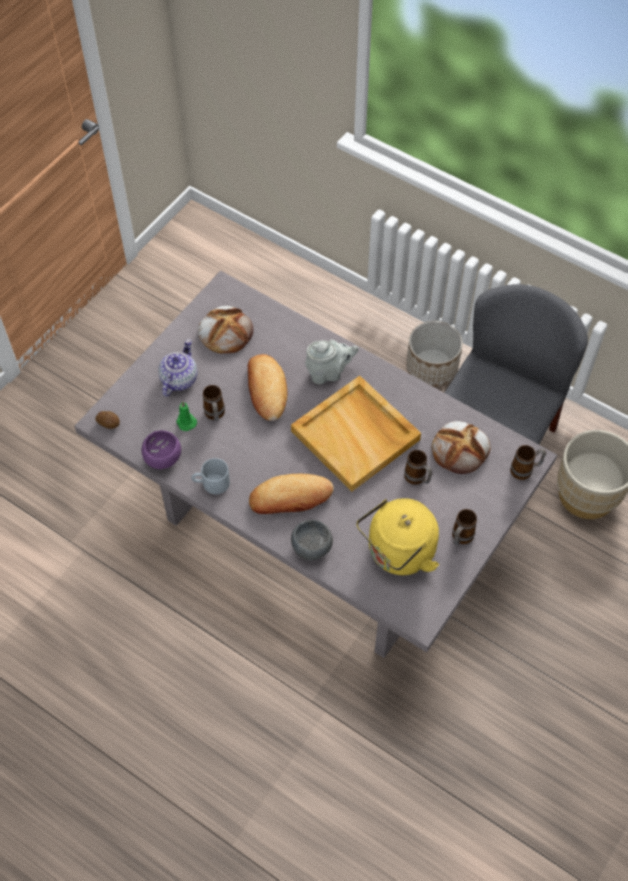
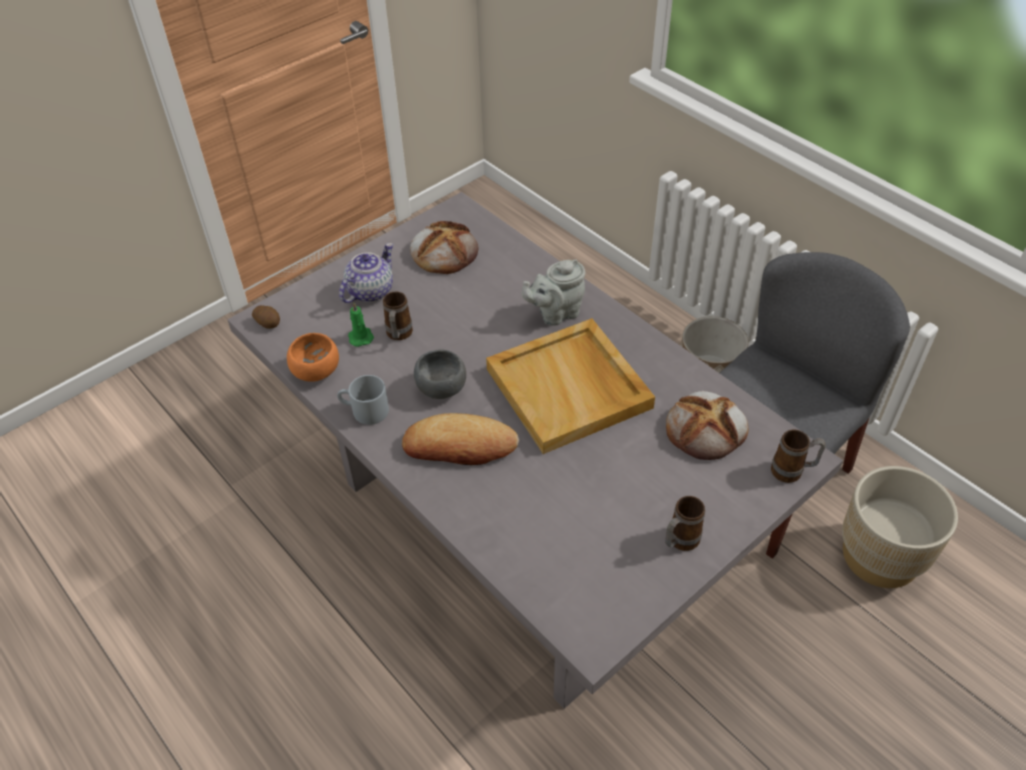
camera: 15 degrees right, 10 degrees down
(164, 457) = (317, 371): purple bowl -> orange bowl
(266, 390) = (471, 319): bread -> none
(311, 548) = (466, 514): grey bowl -> grey bowl (441, 389)
(328, 373) = (555, 313): grey teapot -> grey teapot turned 150 degrees clockwise
(398, 553) = (584, 544): yellow kettle -> none
(417, 479) = (637, 455): mug -> none

